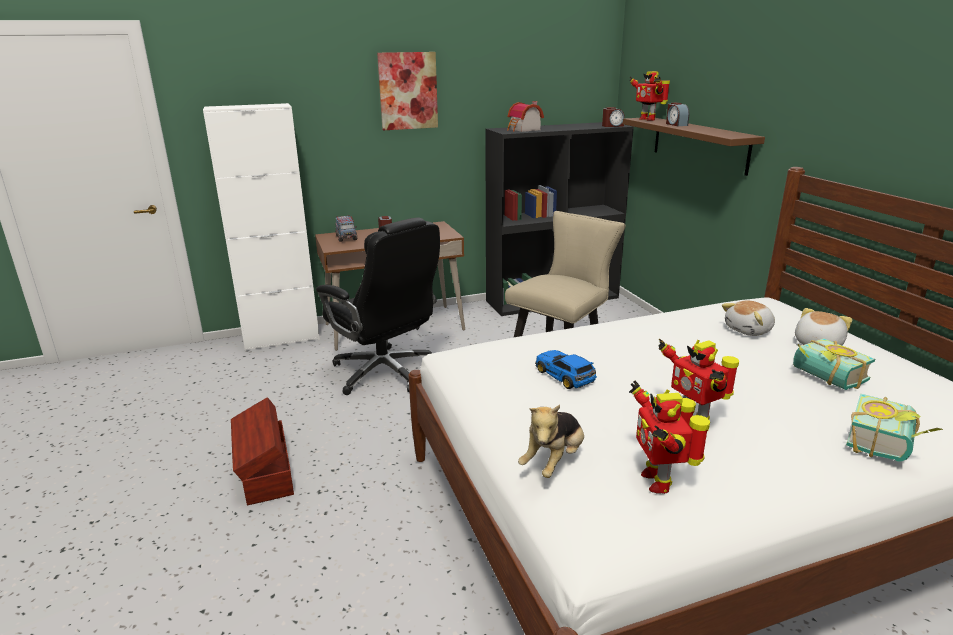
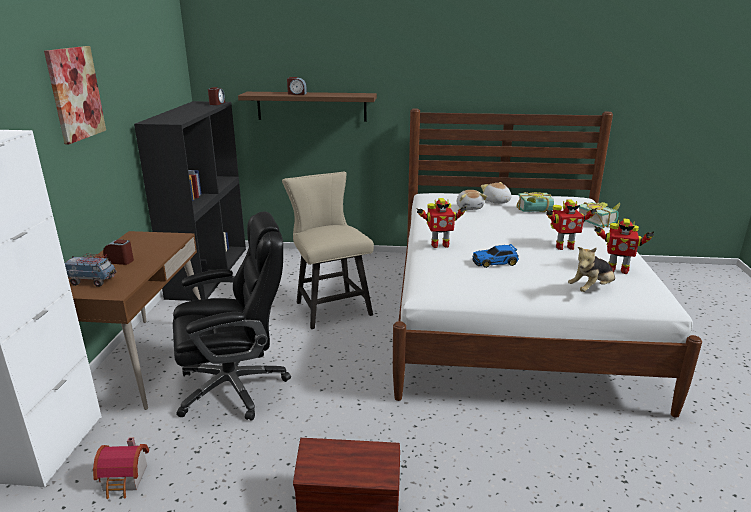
camera: 65 degrees left, 0 degrees up
(524, 129) = (175, 118): toy house -> toy house (125, 480)
(553, 461) = (591, 289): plush toy -> plush toy turned 90 degrees clockwise
(647, 119) = (259, 93): toy robot -> toy robot (439, 245)

